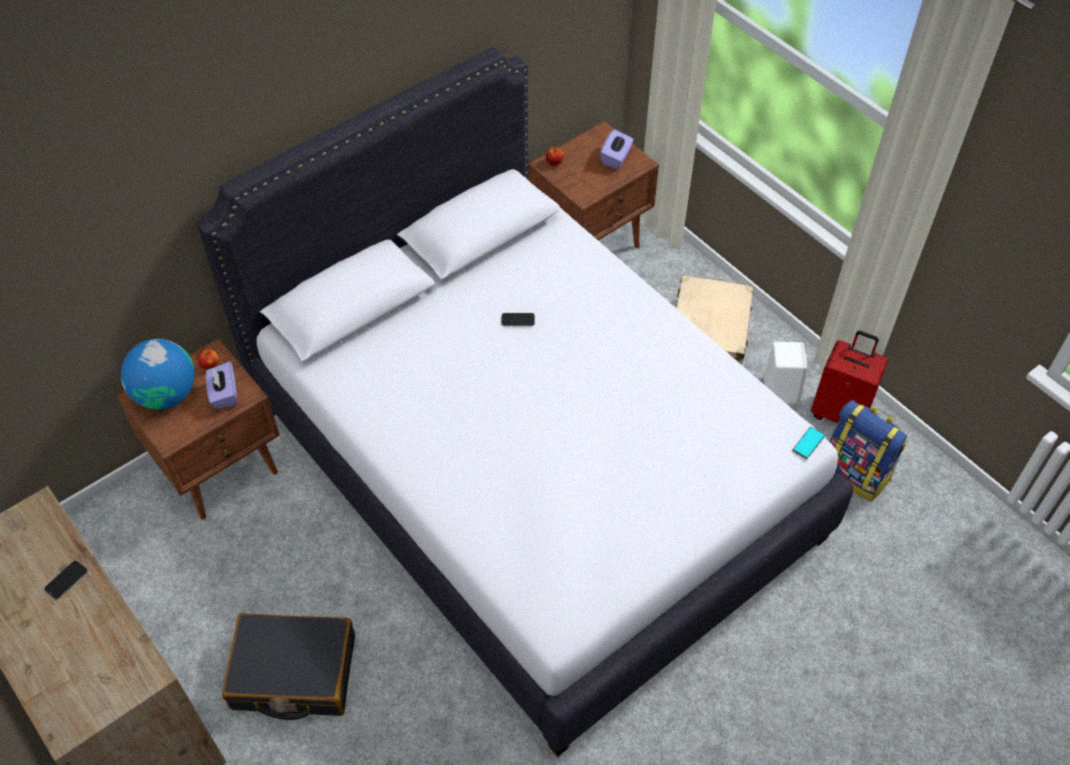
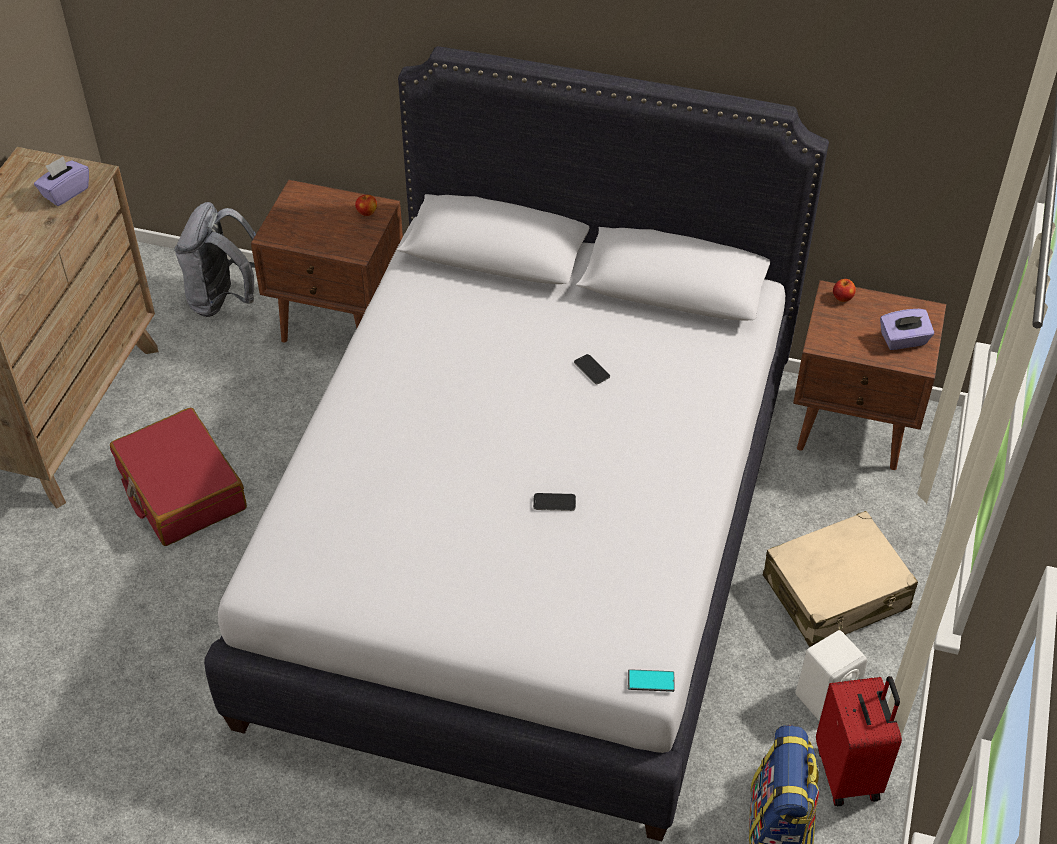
camera: 55 degrees right, 5 degrees down
(66, 580) = (41, 226): phone -> phone (554, 502)
(116, 535) = (224, 299): none -> grey backpack
(166, 394) = (314, 206): globe -> none
(224, 394) = (345, 238): purple tissue box -> purple tissue box (65, 192)
(293, 673) = (181, 489): black suitcase -> red suitcase

